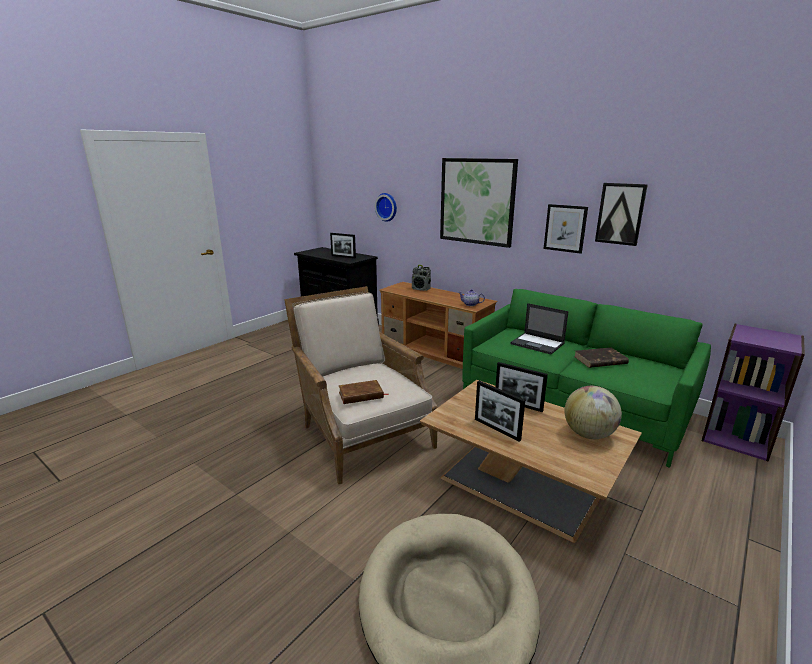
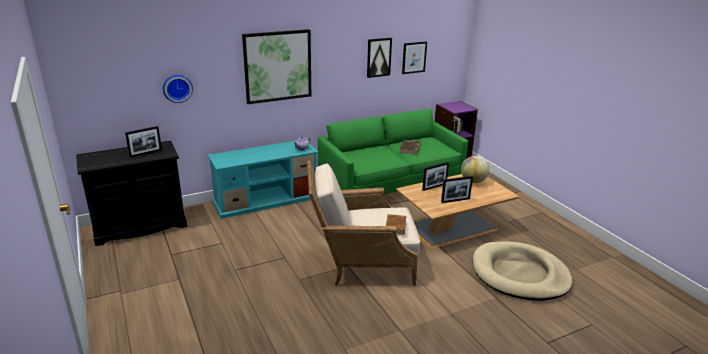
camera: 65 degrees left, 5 degrees up
(421, 289) = (241, 153): radio -> none
(435, 350) = (267, 199): brown tv stand -> turquoise tv stand
(538, 344) = (373, 154): laptop -> none
(565, 228) = (347, 73): picture -> picture (414, 57)

